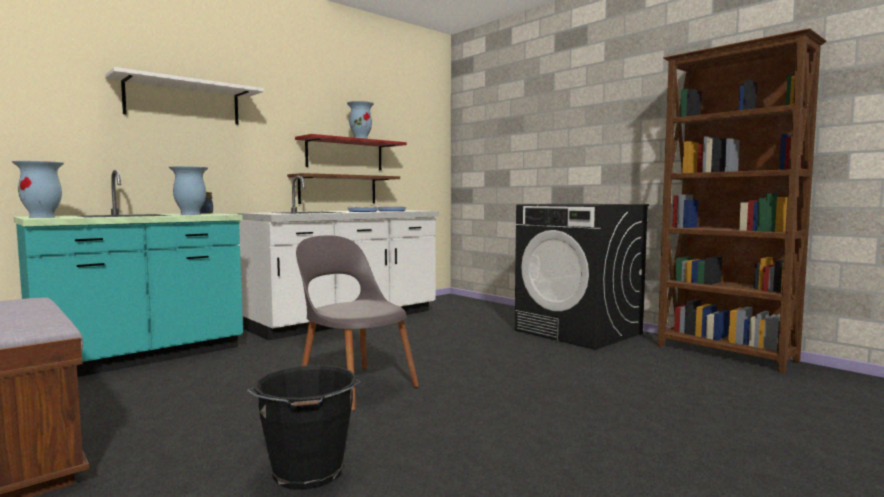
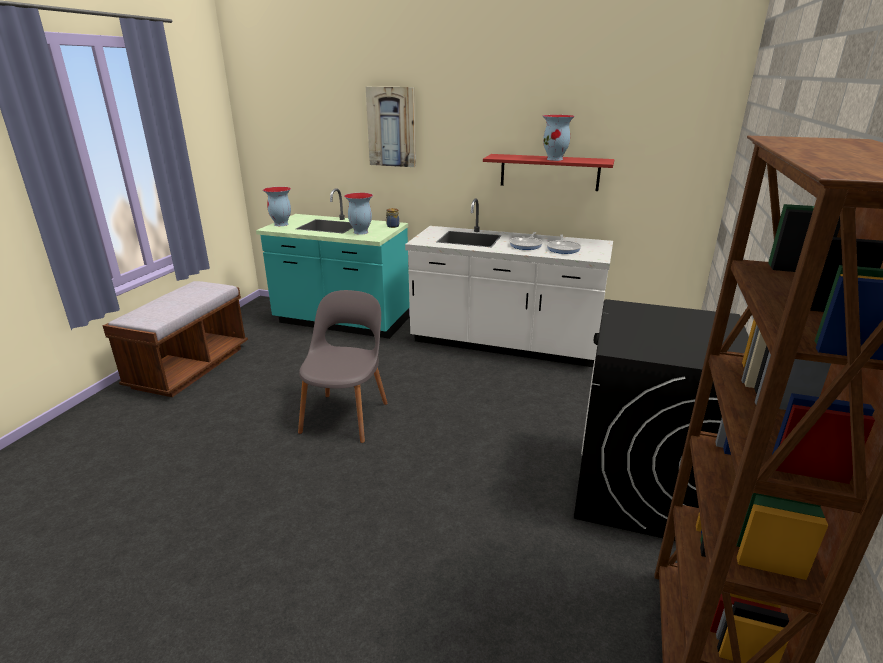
camera: 60 degrees right, 20 degrees up
(183, 102) = (392, 127): white shelf -> picture
(308, 473) = (200, 456): black bucket -> none
(338, 189) = (537, 210): brown shelf -> none

